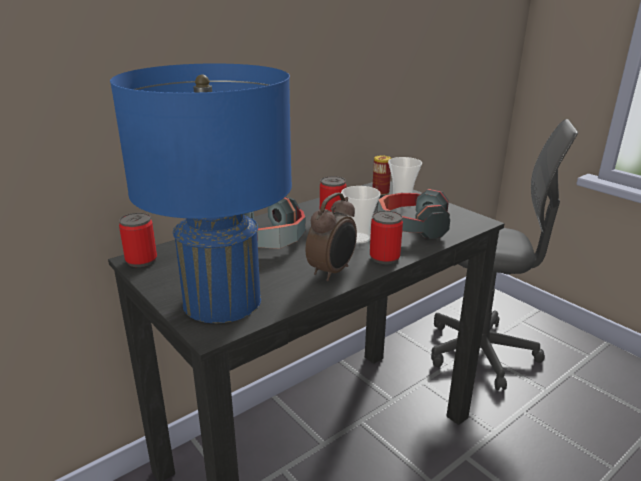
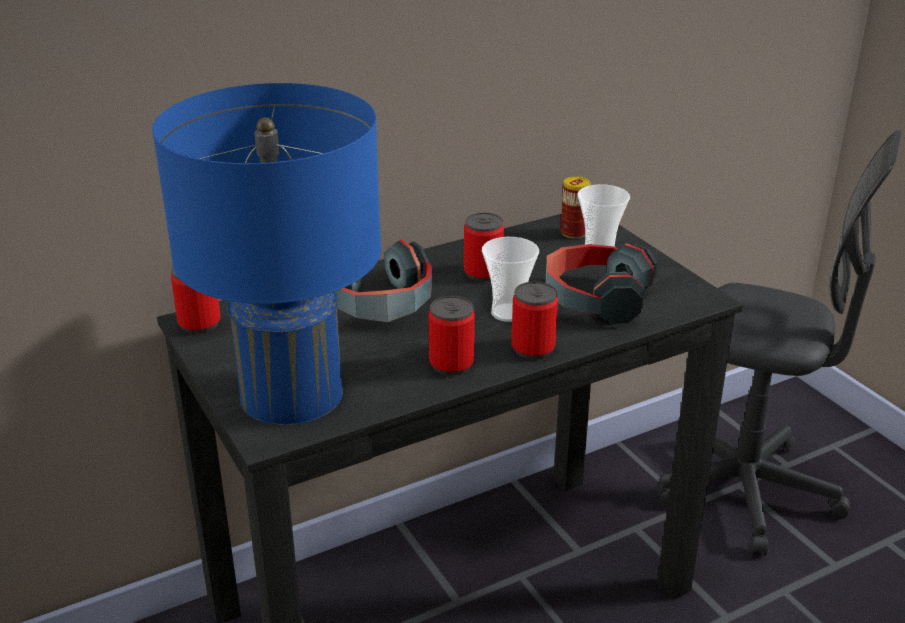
camera: 10 degrees right, 5 degrees up
(332, 271) = (451, 364): alarm clock -> can

